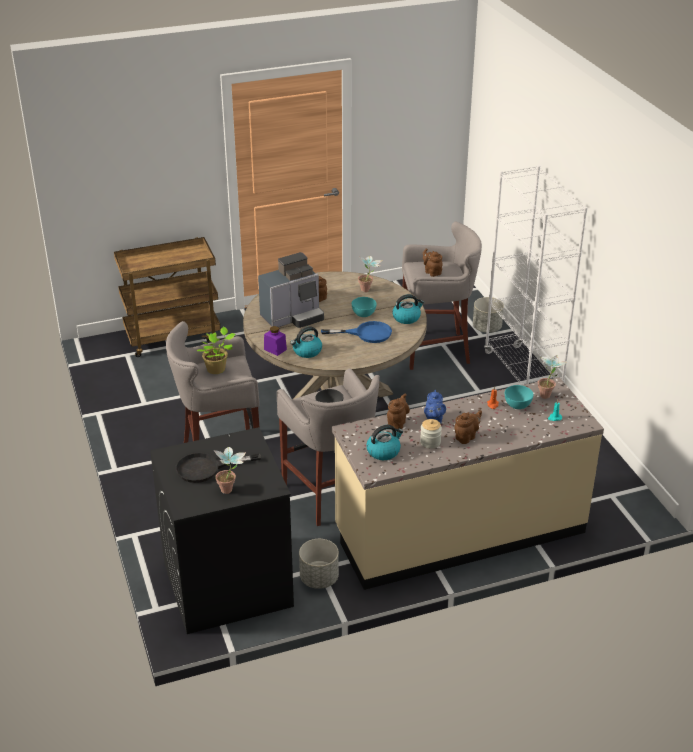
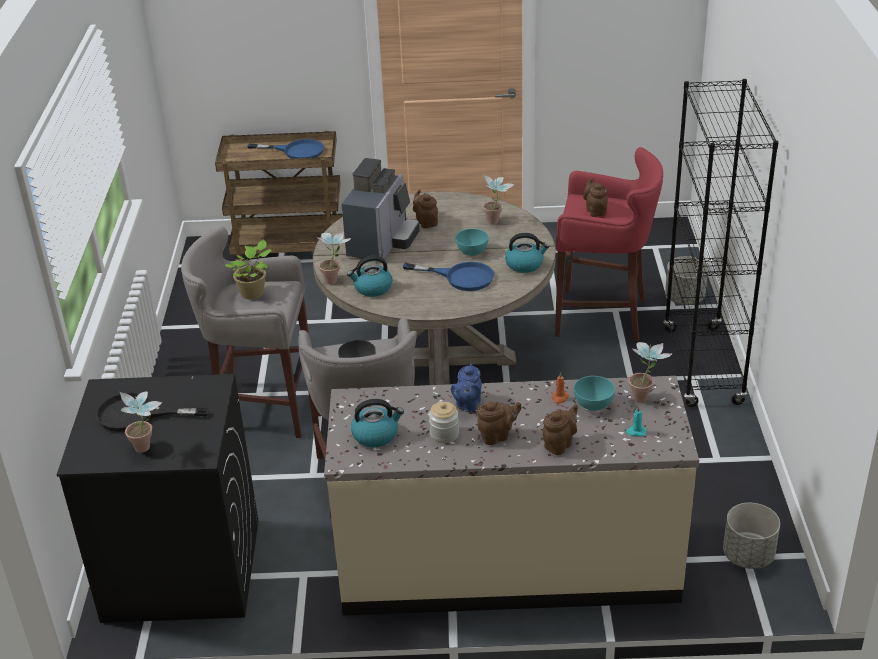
camera: 20 degrees right, 0 degrees up
(179, 256) = (296, 151): none -> blue frying pan
(275, 349) = (335, 280): purple jar -> potted plant
(293, 317) = (382, 243): coffee machine -> coffee machine turned 60 degrees counterclockwise
(319, 578) = (295, 587): grey planter -> grey planter (747, 555)
(397, 422) = (417, 399): brown teapot -> brown teapot (559, 444)
(437, 350) = (603, 316): grey stool -> red stool
(522, 374) = (703, 367): white bookcase -> black bookcase

